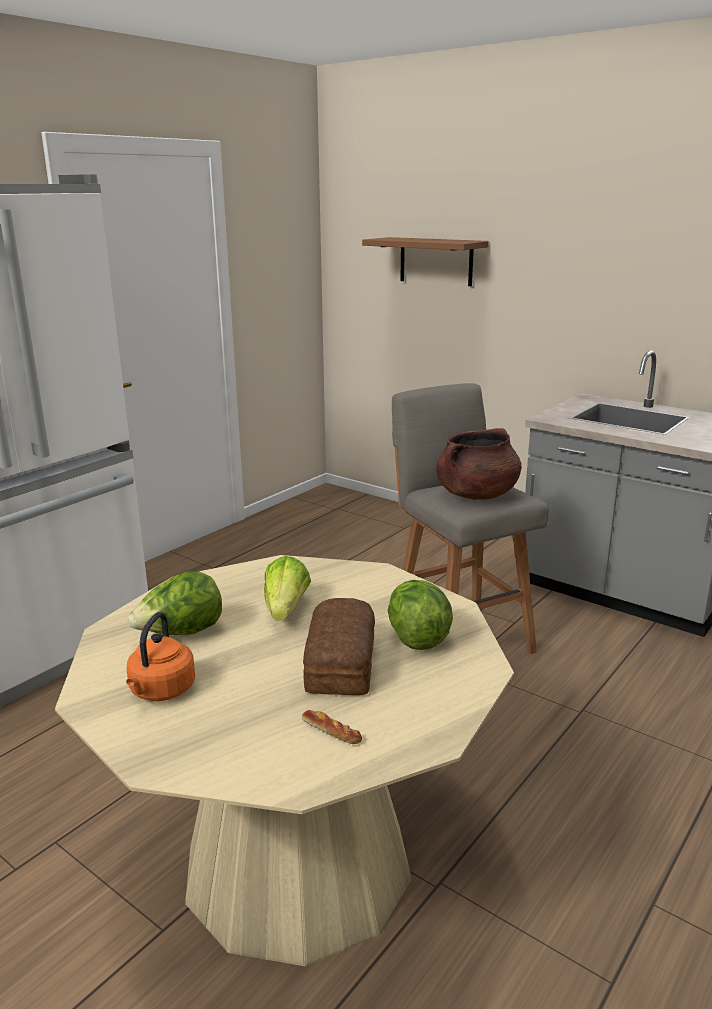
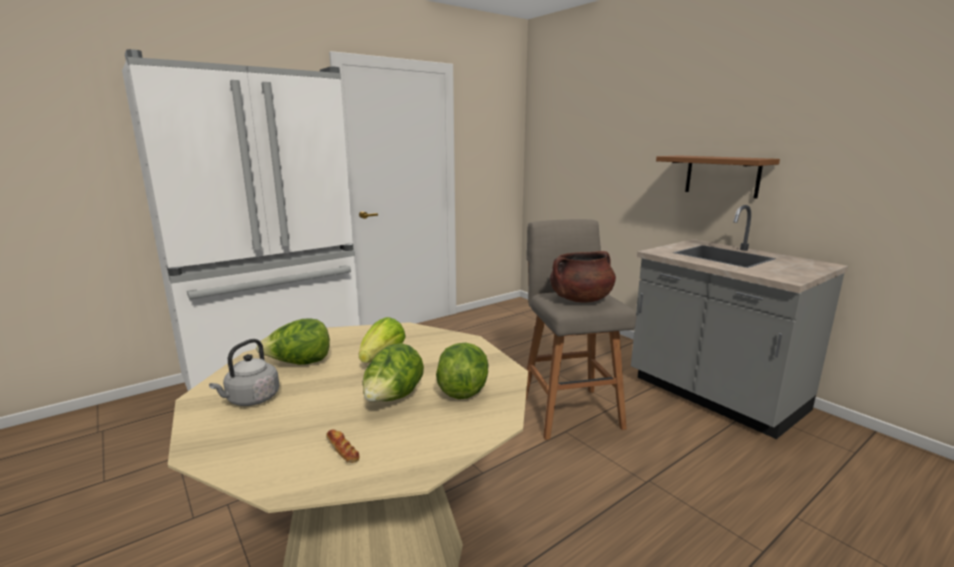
camera: 15 degrees right, 5 degrees down
(161, 691) = (251, 399): orange kettle -> grey kettle
(343, 662) = (393, 399): bread -> lettuce
(436, 261) = (595, 144): brown shelf -> brown shelf (722, 176)

